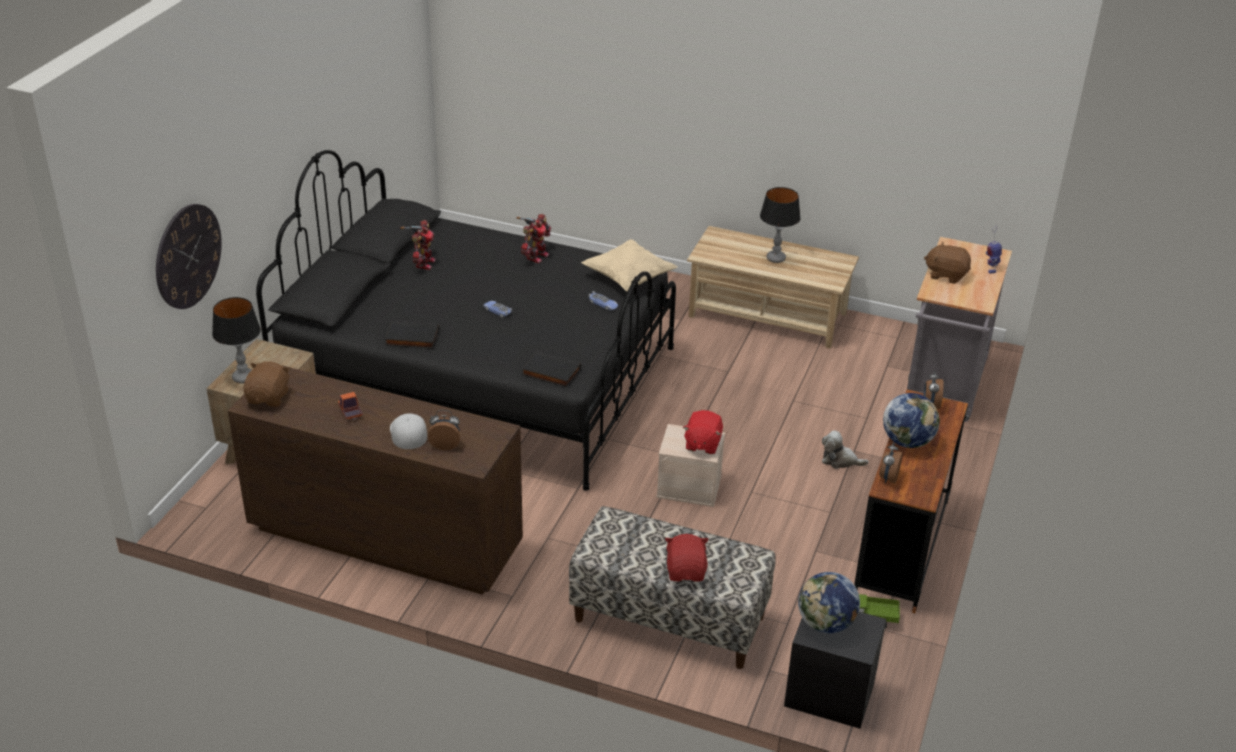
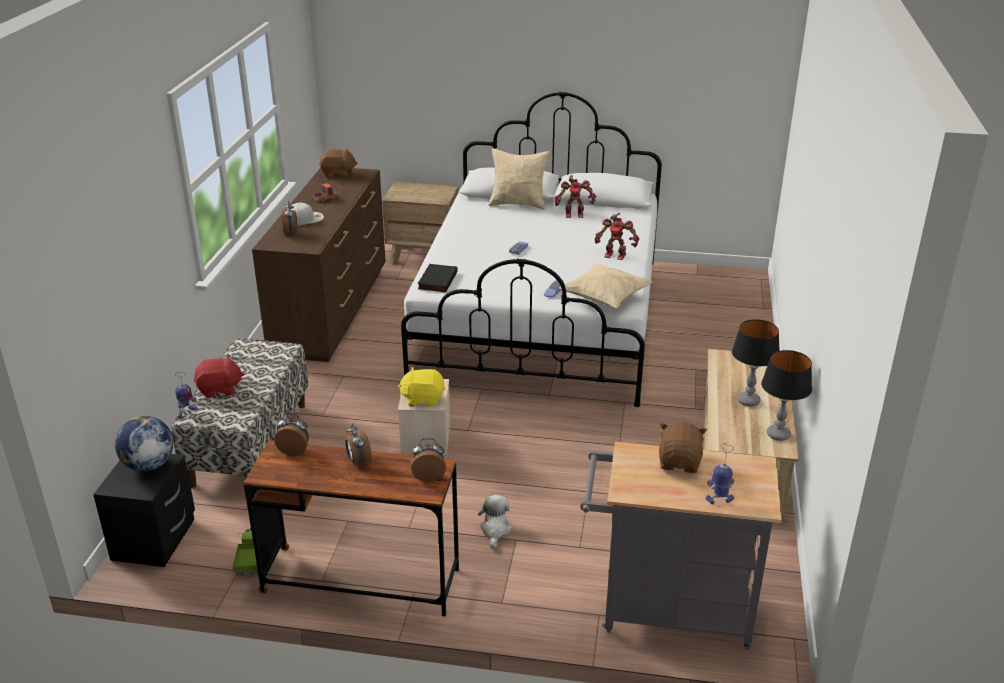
camera: 80 degrees right, 5 degrees down
(188, 256) = (402, 82): wall clock -> none
(243, 378) = (409, 189): table lamp -> table lamp (778, 434)
(374, 294) = (518, 204): none -> beige pillow
(411, 338) = (463, 224): black book -> none
(480, 378) = (541, 319): black bed -> white bed
(702, 444) = (423, 399): red plush toy -> yellow plush toy
(730, 597) = (186, 412): none -> toy robot
(907, 441) = (358, 461): globe -> alarm clock

